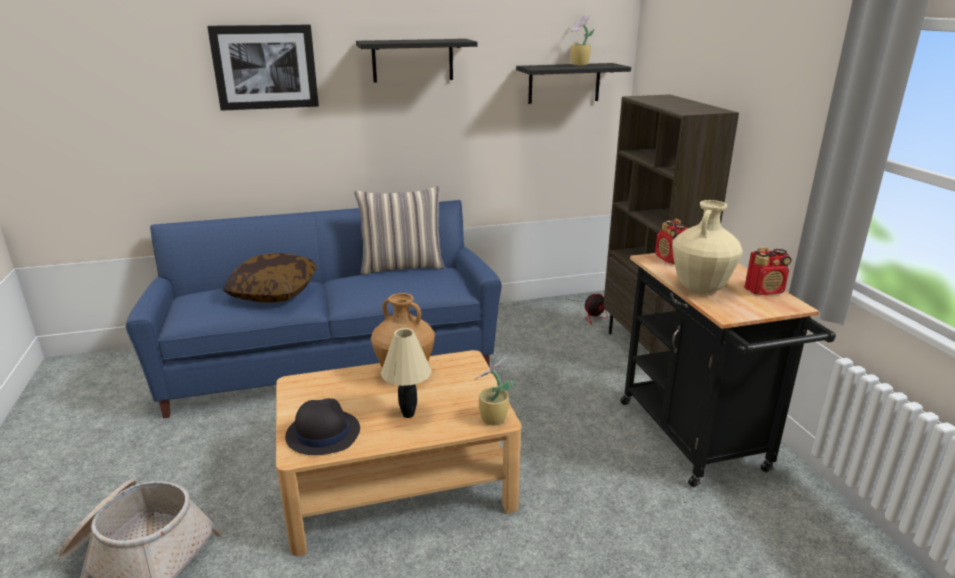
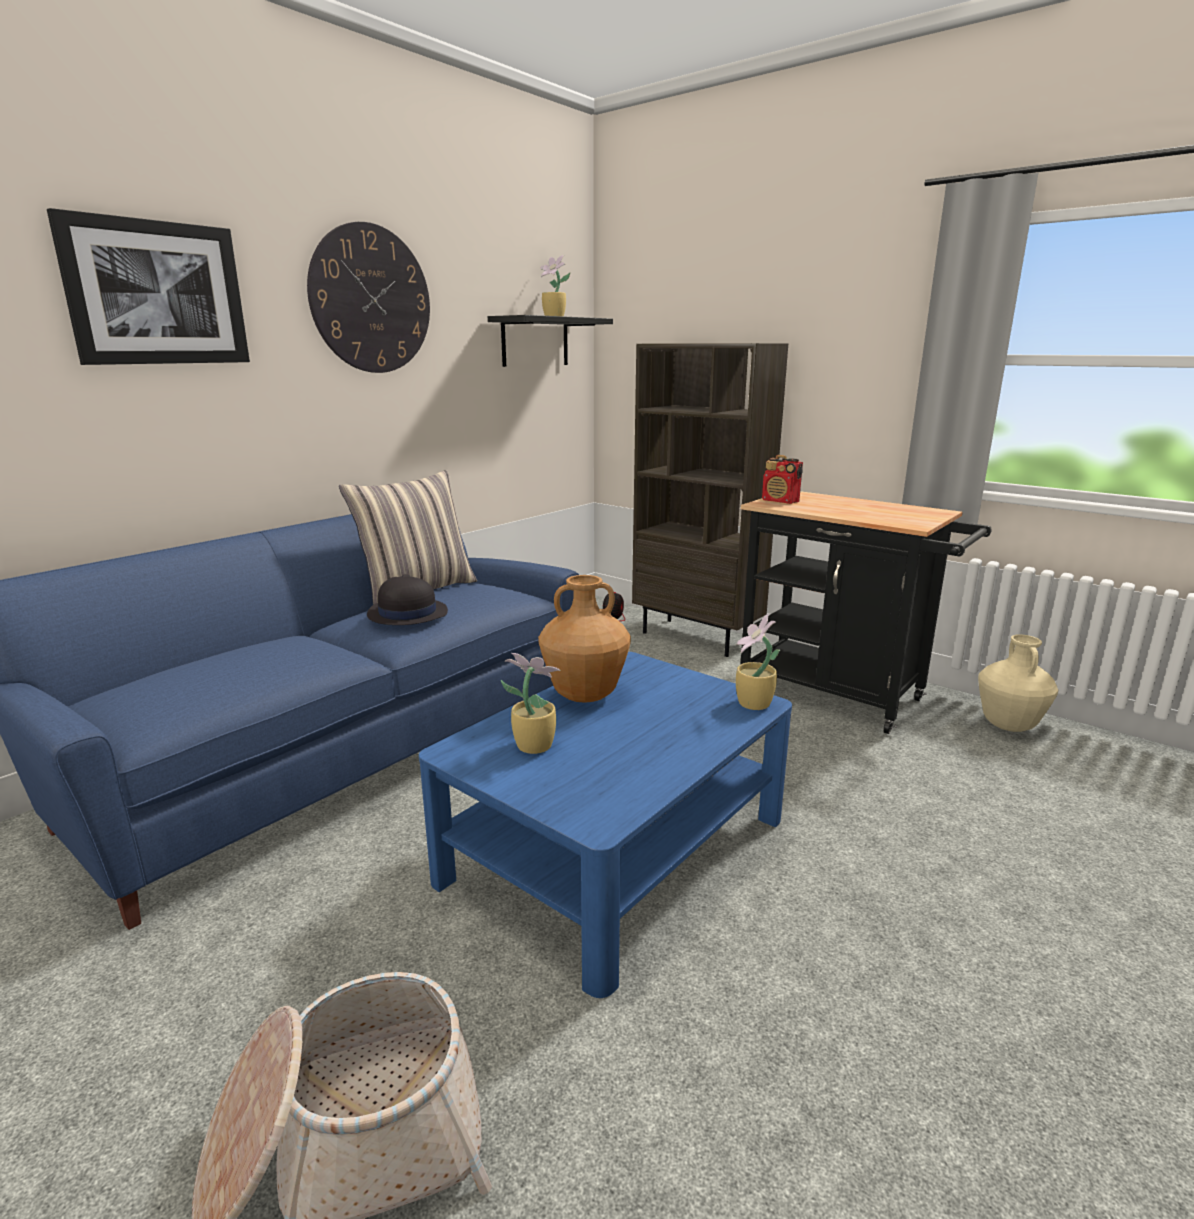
camera: 35 degrees left, 5 degrees down
(273, 292) = (271, 653): pillow -> none
(322, 433) = (590, 788): black hat -> black hat (407, 613)
(333, 395) = (533, 745): none -> potted plant
(397, 480) = (616, 848): beige coffee table -> blue coffee table
(407, 414) = (659, 732): beige table lamp -> none
(412, 60) = (371, 299): black shelf -> wall clock
(700, 289) = (853, 514): beige vase -> beige vase (1008, 726)
(764, 291) = (899, 507): radio -> none

